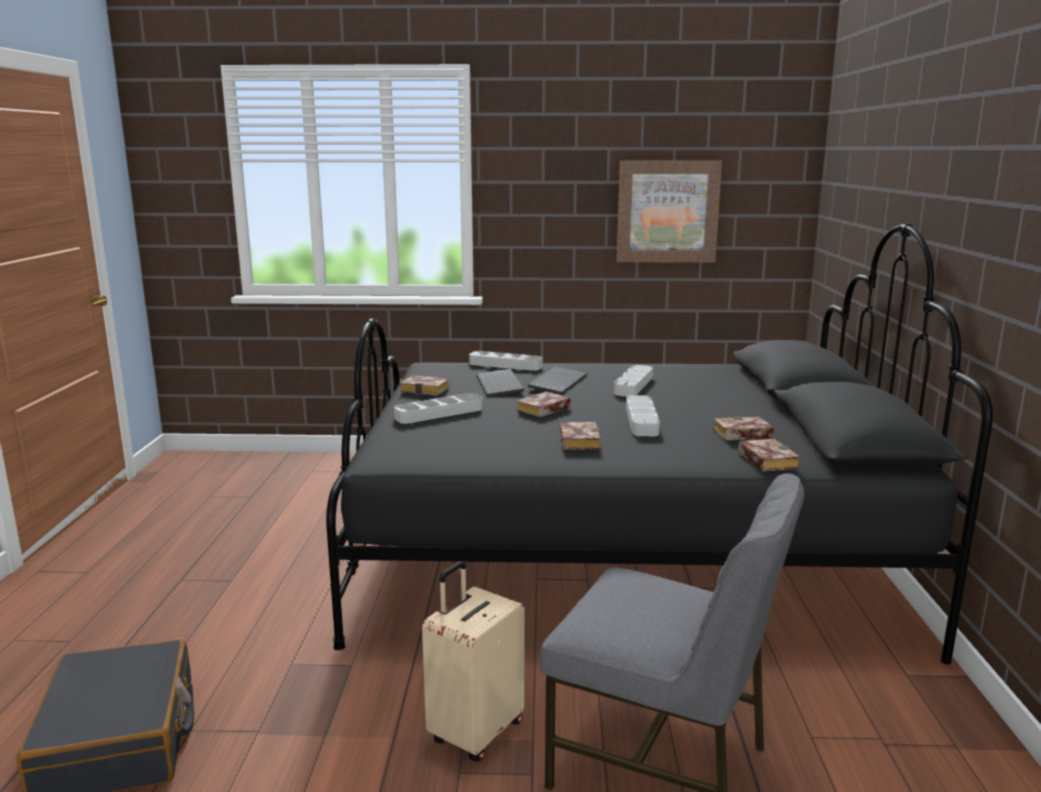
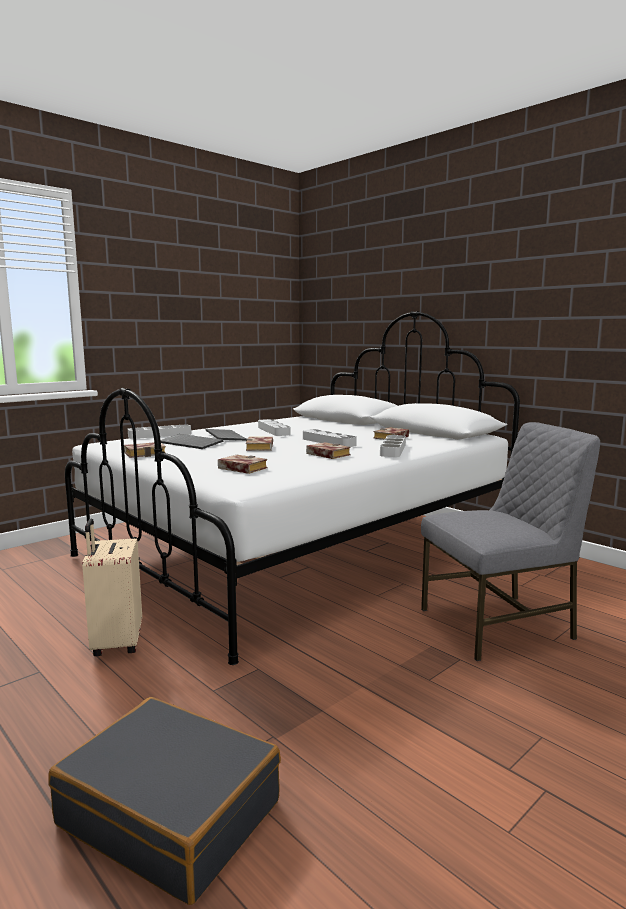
camera: 45 degrees left, 5 degrees down
(439, 413) = (198, 461): grey tray -> grey tray (393, 450)
(475, 732) = (398, 658): beige suitcase -> beige suitcase (116, 643)
(620, 552) = (300, 548): black bed -> white bed
(667, 212) = (220, 318): picture -> none
(764, 460) = (431, 443): book -> book (240, 469)

